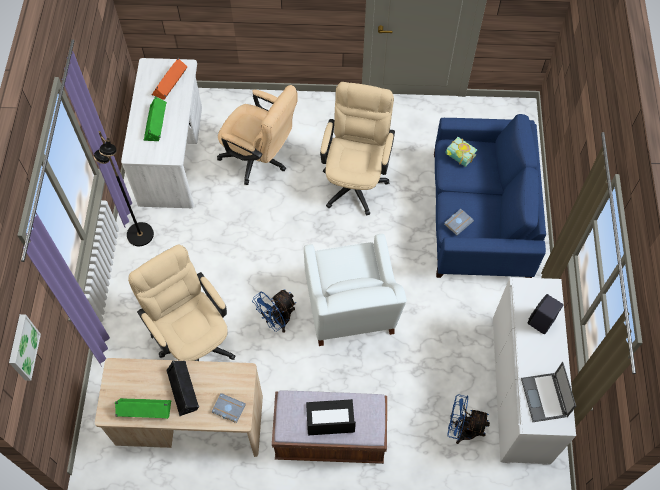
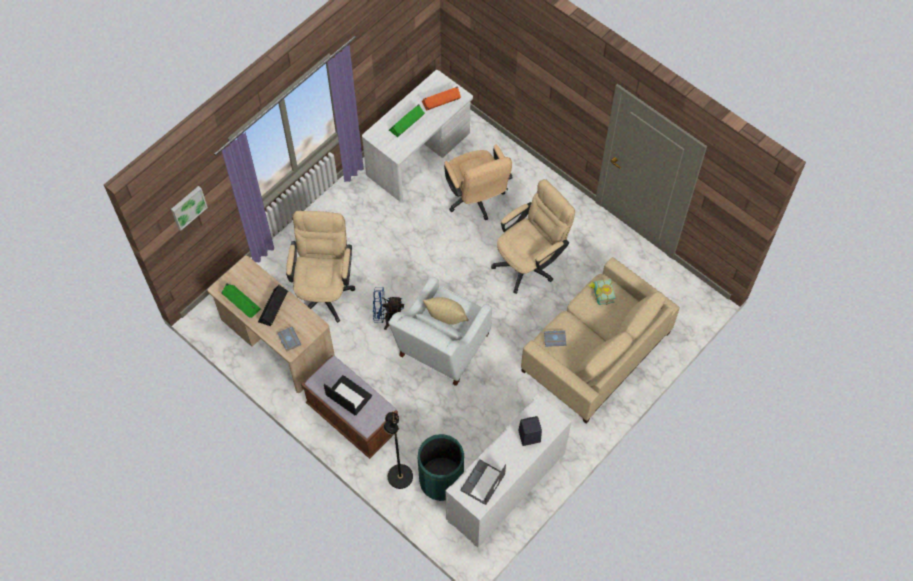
camera: 40 degrees right, 0 degrees up
(139, 235) = (350, 195): black floor lamp -> black floor lamp (399, 477)
(348, 275) = (446, 318): none -> beige pillow
(462, 429) = (441, 480): blue fan -> green trash can
(479, 215) = (595, 351): blue sofa -> beige sofa

